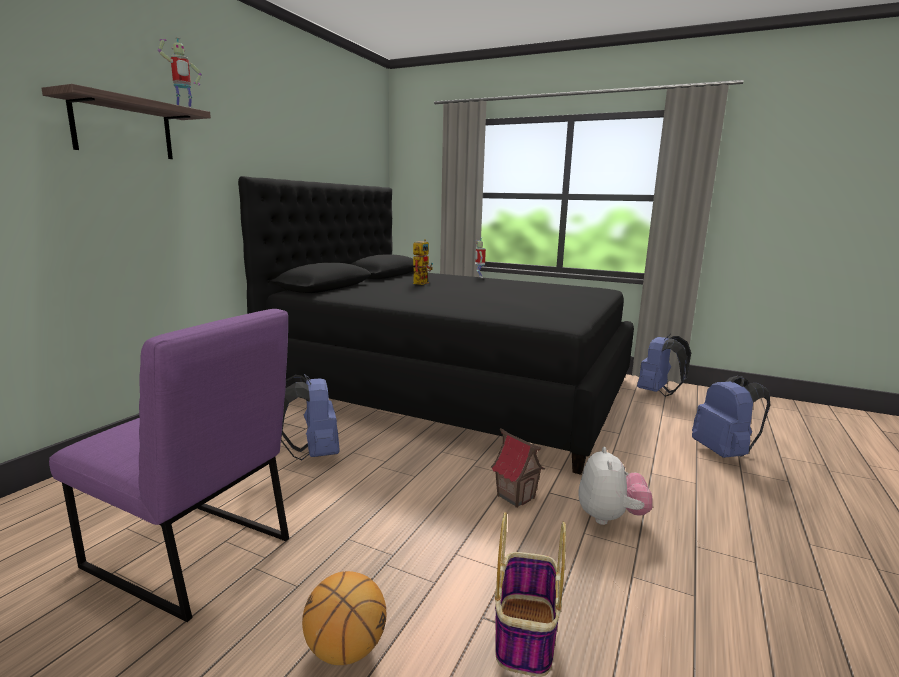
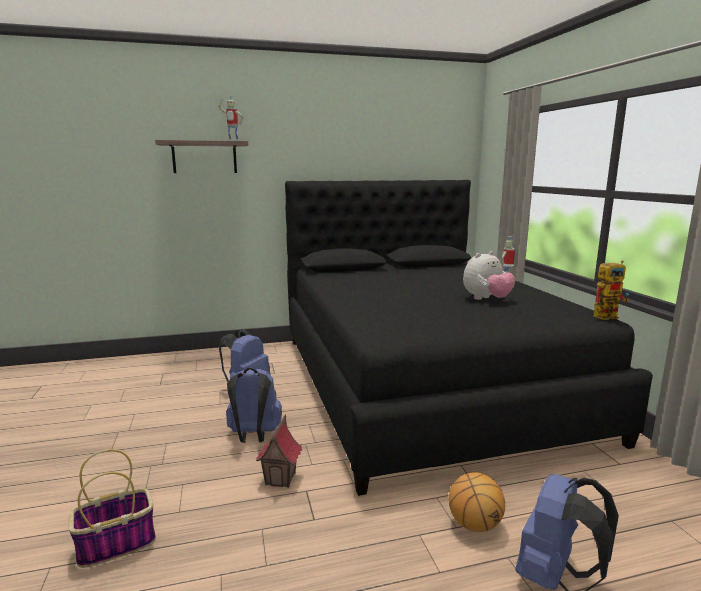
camera: 50 degrees right, 0 degrees up
(192, 555) = (116, 413): purple chair -> none
(346, 650) = (68, 488): basketball -> basketball (474, 525)
(421, 282) = (427, 276): toy robot -> toy robot (608, 316)
(610, 517) = (300, 535): plush toy -> plush toy (486, 299)
(657, 392) = (647, 480): blue backpack -> blue backpack (254, 436)

